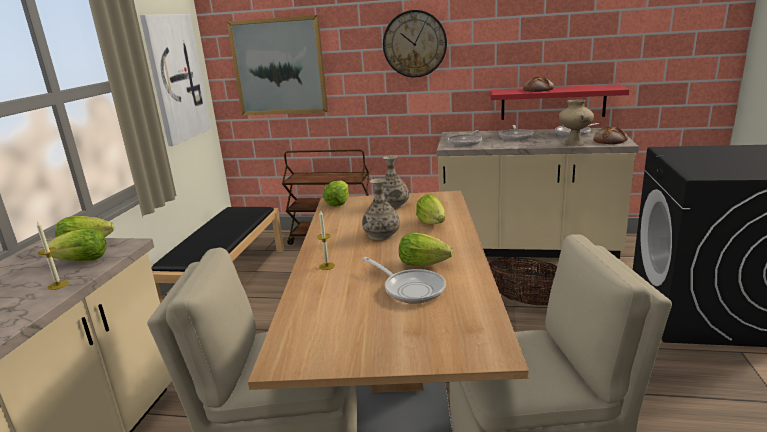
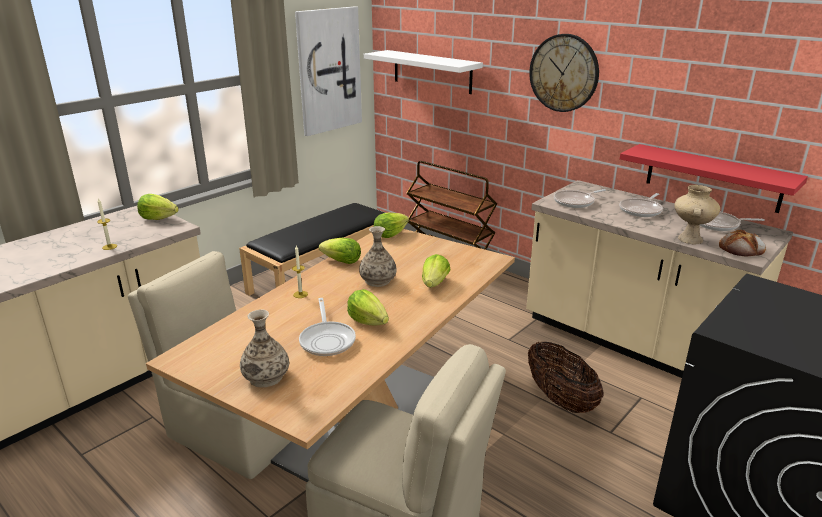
camera: 30 degrees right, 5 degrees up
(83, 261) = (142, 232): lettuce -> lettuce (342, 262)
(279, 67) = (432, 71): picture -> white shelf
(393, 205) = (431, 252): vase -> vase (266, 377)
(538, 89) = (687, 159): bread -> none

